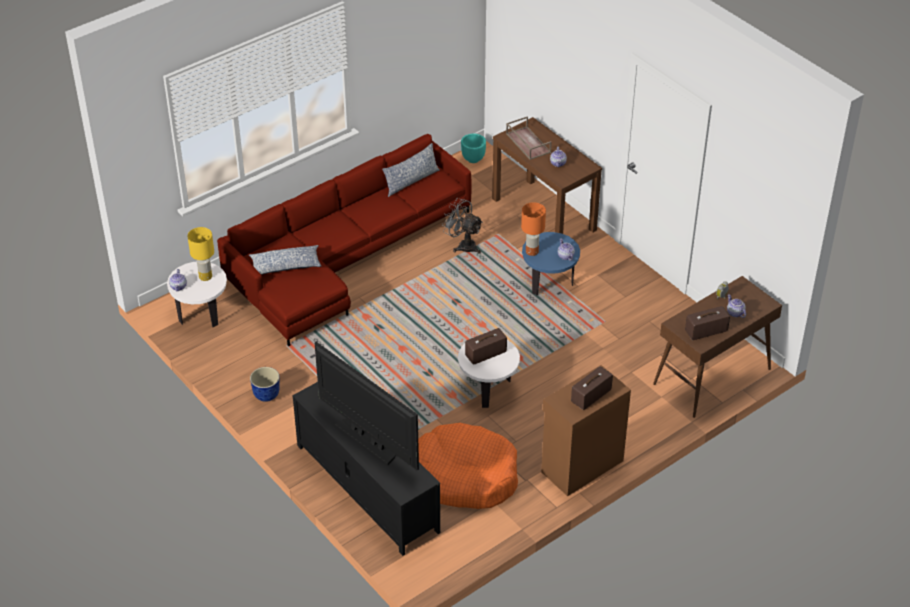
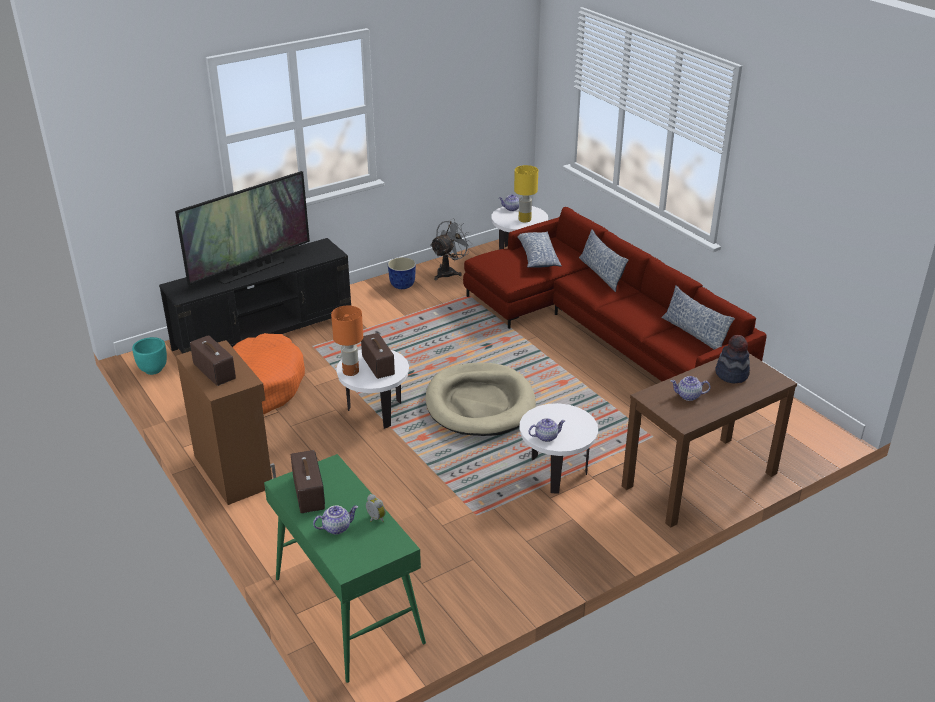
camera: 95 degrees right, 10 degrees down
(314, 228) = (601, 273): none -> pillow
(463, 245) = (628, 409): grey fan -> grey fan (449, 272)
(468, 327) = (479, 404): none -> beige dog bed
(473, 159) = (809, 426): turquoise planter -> turquoise planter (153, 370)
(527, 143) = (732, 374): brown tray -> hat
(532, 251) = (556, 410): orange table lamp -> orange table lamp (350, 372)
(549, 283) = (555, 472): blue side table -> white side table
(712, 377) = (347, 610): brown console table -> green console table

